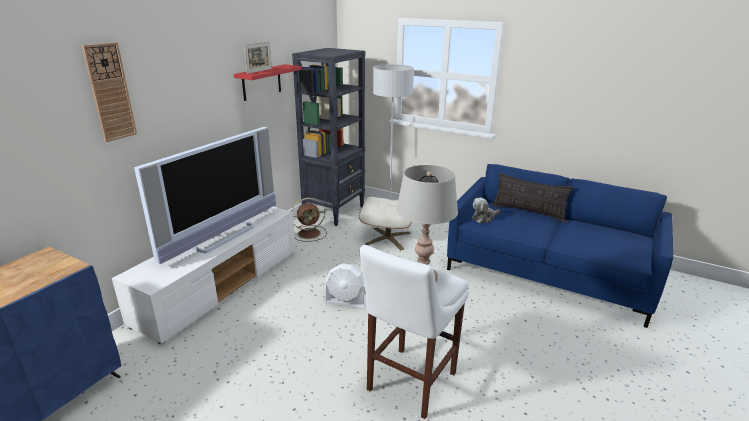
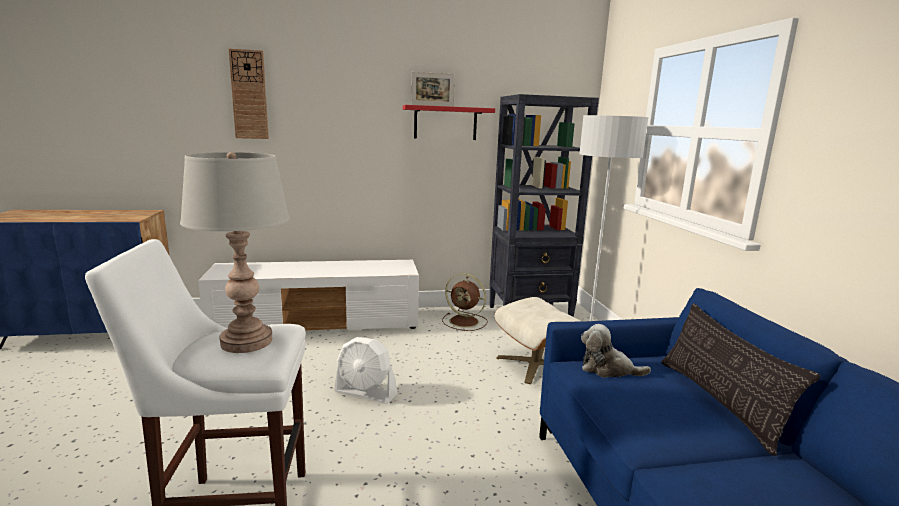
camera: 50 degrees right, 10 degrees down
(222, 236) = (327, 268): television -> none
(346, 301) = (366, 393): white fan -> white fan turned 45 degrees counterclockwise

